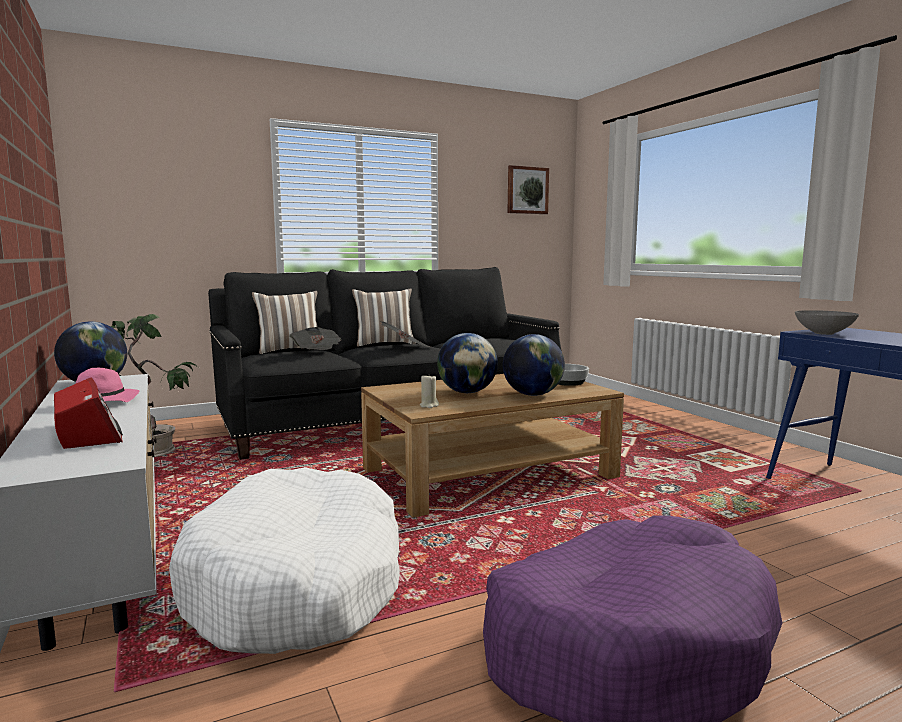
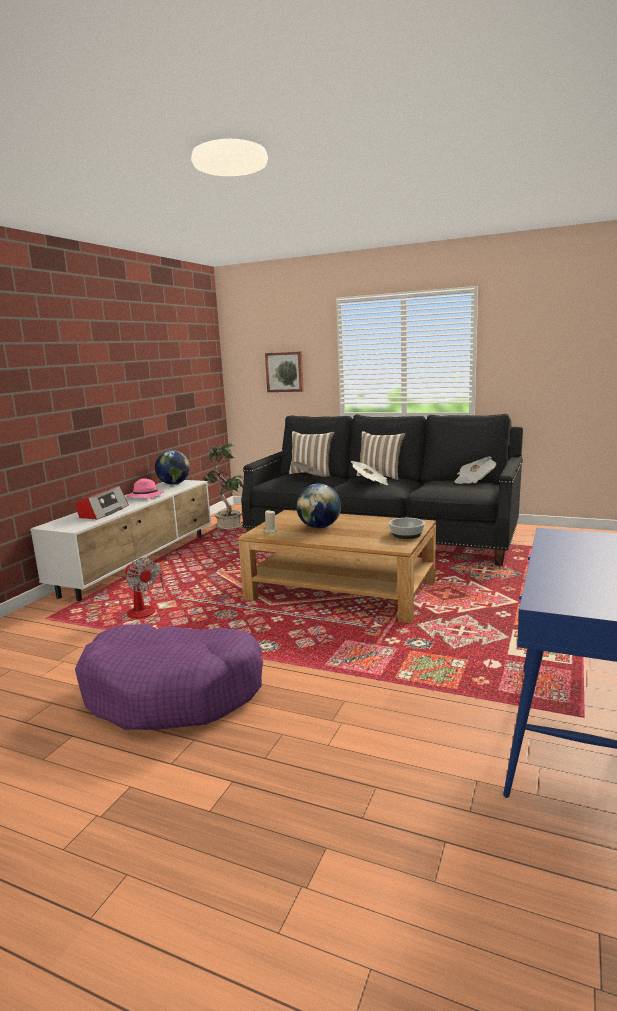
camera: 50 degrees right, 5 degrees up
(297, 584) = (145, 609): white dog bed -> fan
(491, 336) = (473, 481): none -> newspaper
(527, 190) = (584, 328): picture -> picture (285, 372)
(532, 394) = (347, 538): globe -> none
(824, 333) = (559, 538): grey bowl -> none

